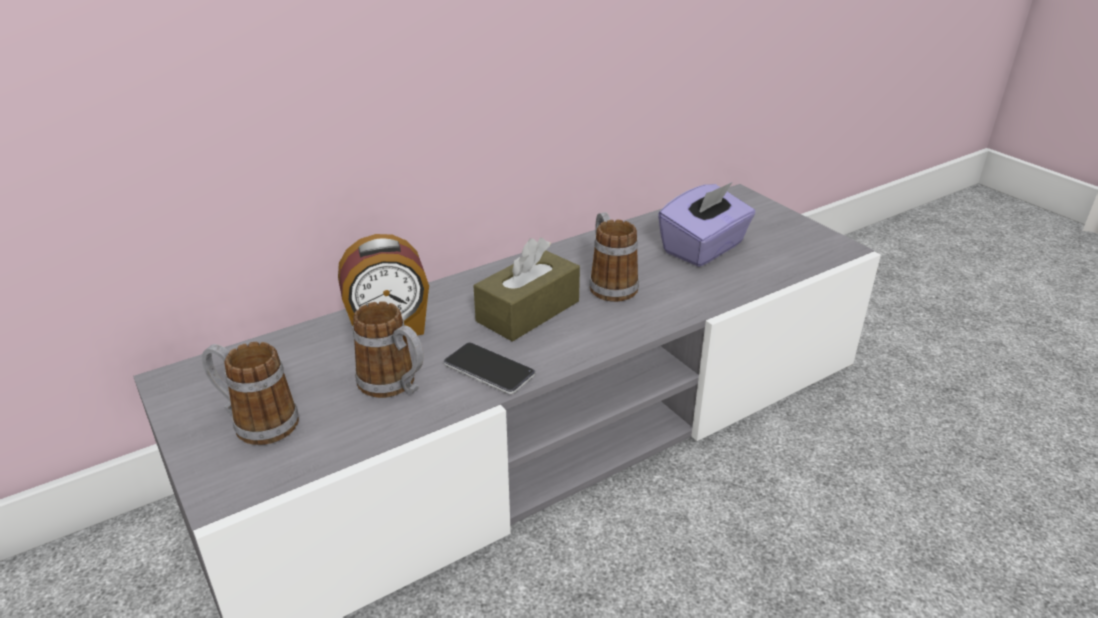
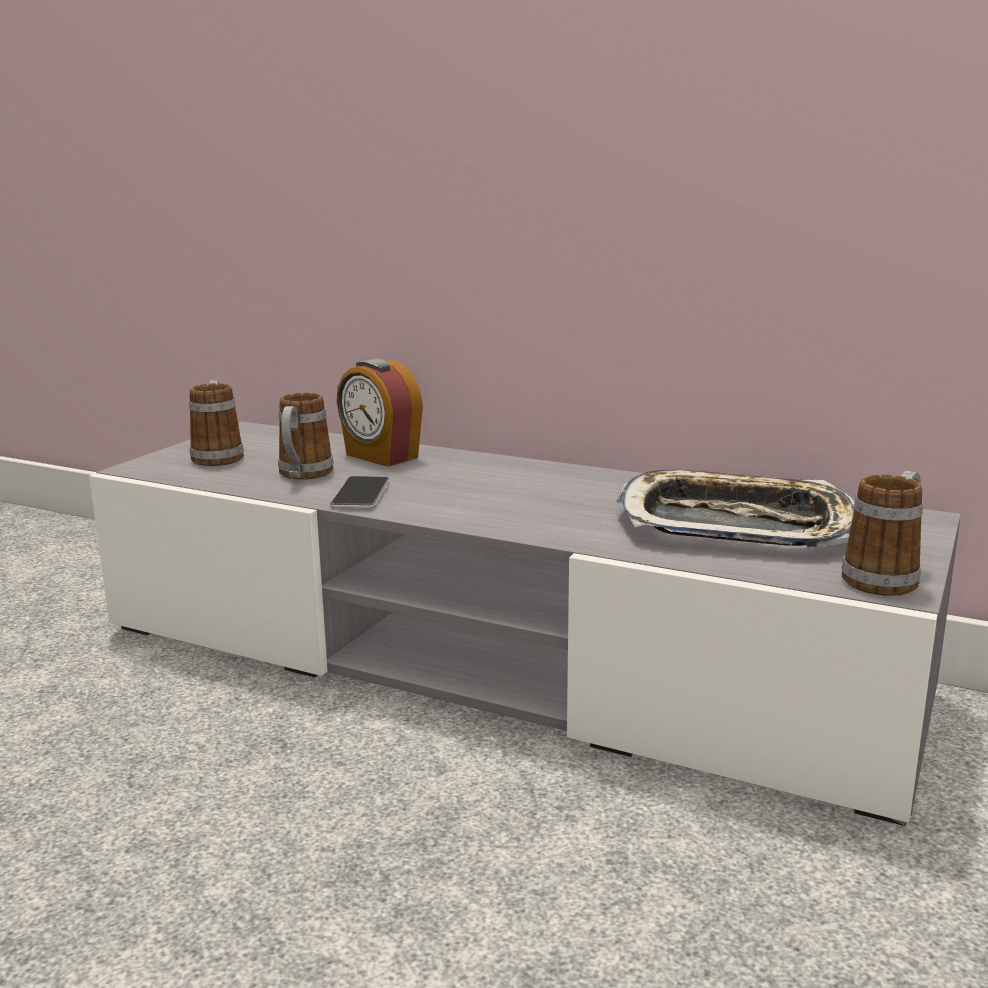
camera: 60 degrees right, 15 degrees down
(528, 311) = (474, 487): brown tissue box -> none
(609, 284) = (576, 503): mug -> mug (886, 577)
(704, 248) = (734, 524): purple tissue box -> tray

